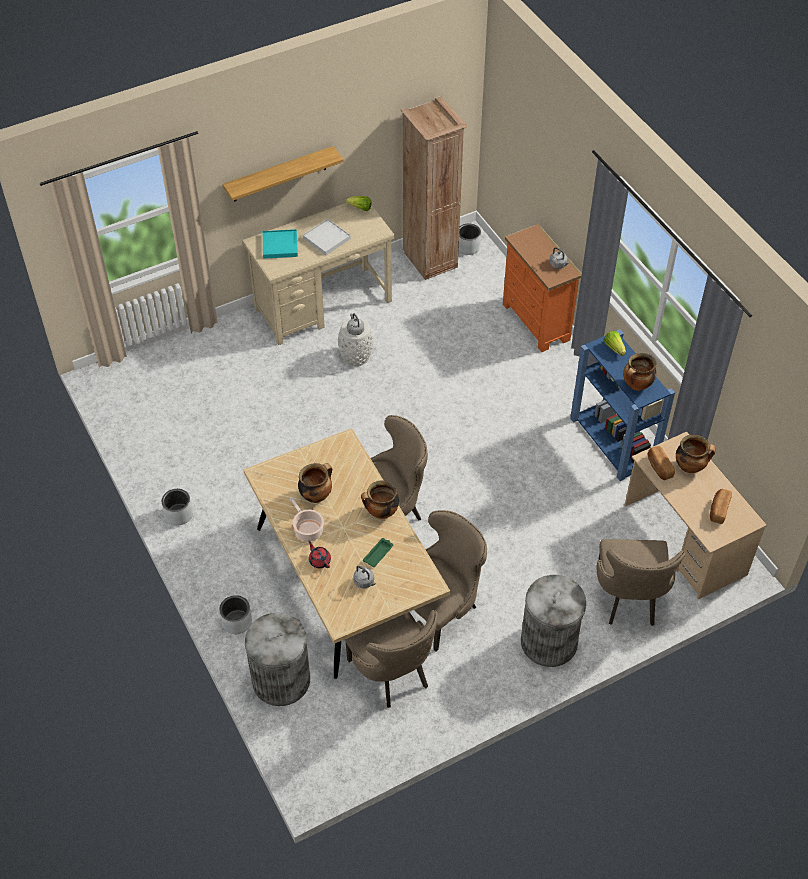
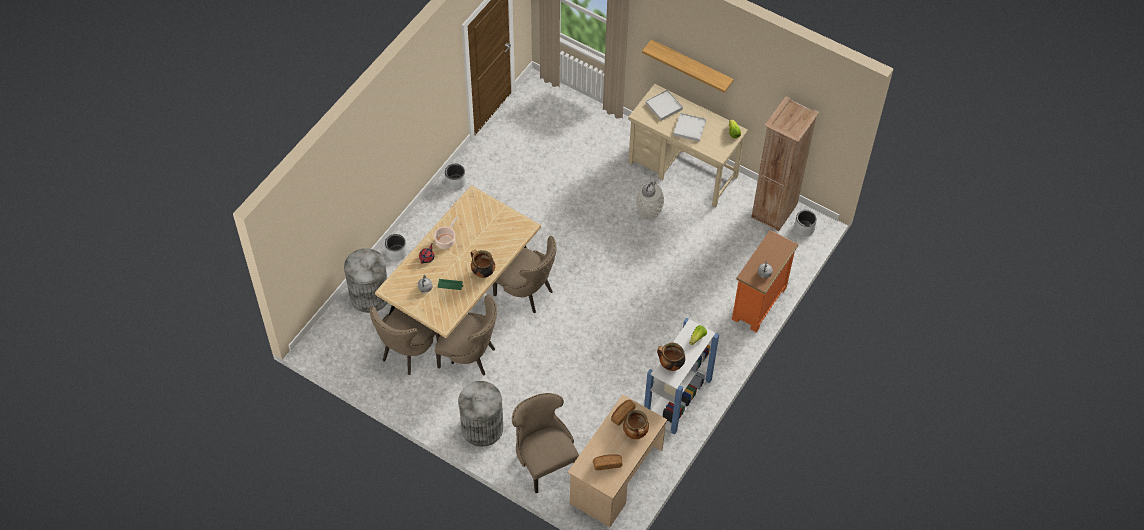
camera: 60 degrees right, 5 degrees up
(280, 245) = (664, 106): turquoise tray -> white tray
(316, 495) = (475, 232): cooking pot -> none
(613, 441) = (677, 398): blue bookcase -> white bookcase
(629, 599) = (544, 461): beige chair -> beige chair turned 90 degrees clockwise

